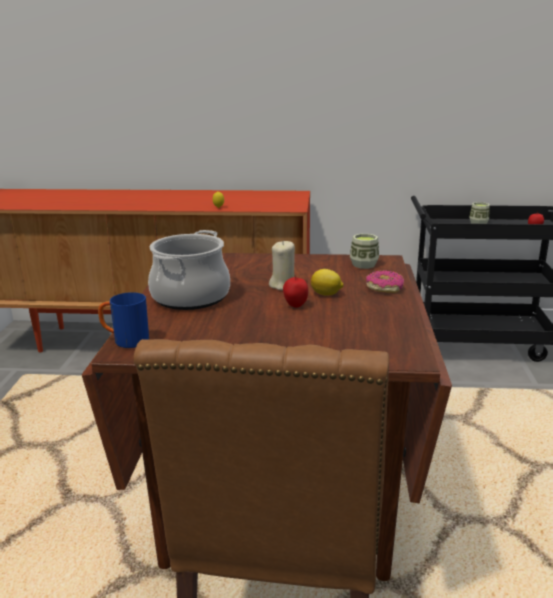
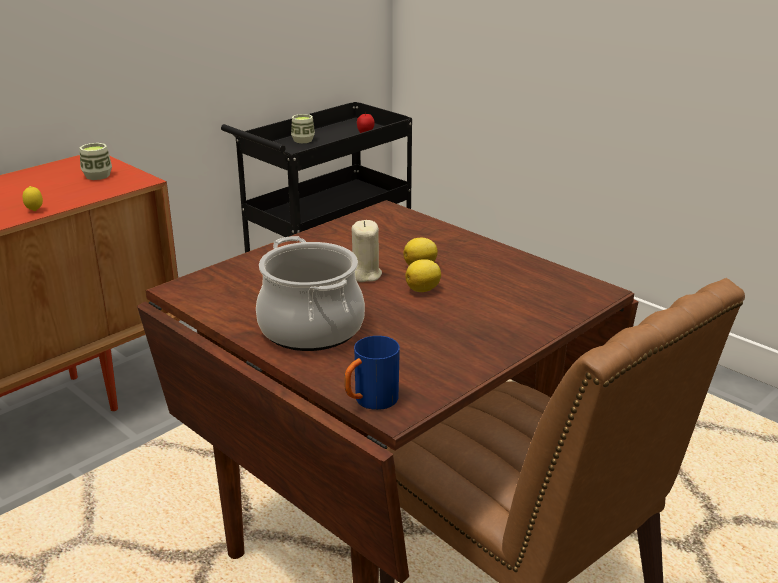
camera: 50 degrees left, 5 degrees up
(295, 306) = (423, 289): apple -> lemon
(364, 265) = (380, 223): cup -> cup (97, 176)
(384, 288) = (449, 239): donut -> none

